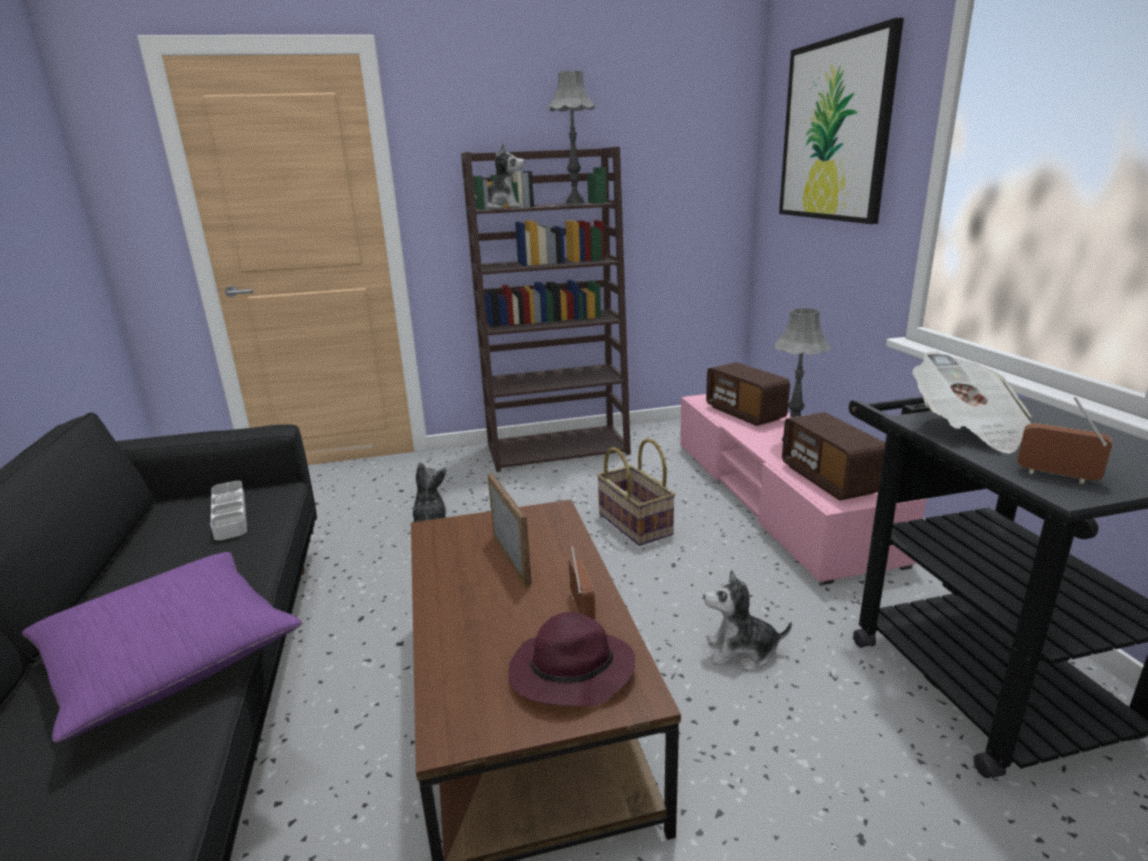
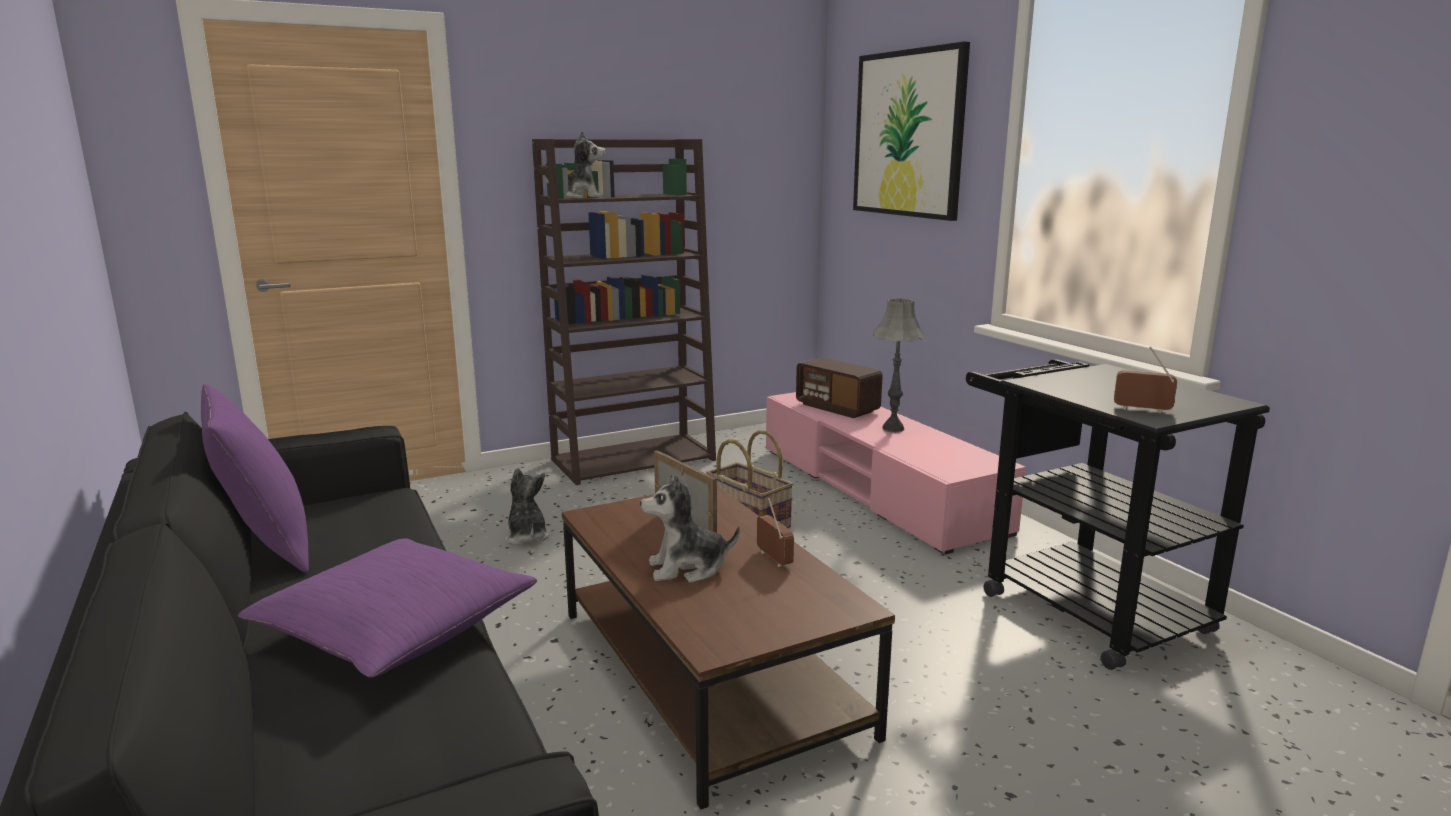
camera: 15 degrees left, 5 degrees down
(145, 539) = (267, 547): none -> purple pillow
(230, 514) = (352, 519): grey tray -> none
(570, 673) = (790, 601): purple hat -> none
(575, 204) = (654, 195): grey table lamp -> none
(741, 652) = (891, 611): plush toy -> plush toy (687, 568)
(829, 479) = (938, 457): radio -> none
(969, 430) = (1071, 386): newspaper -> none

